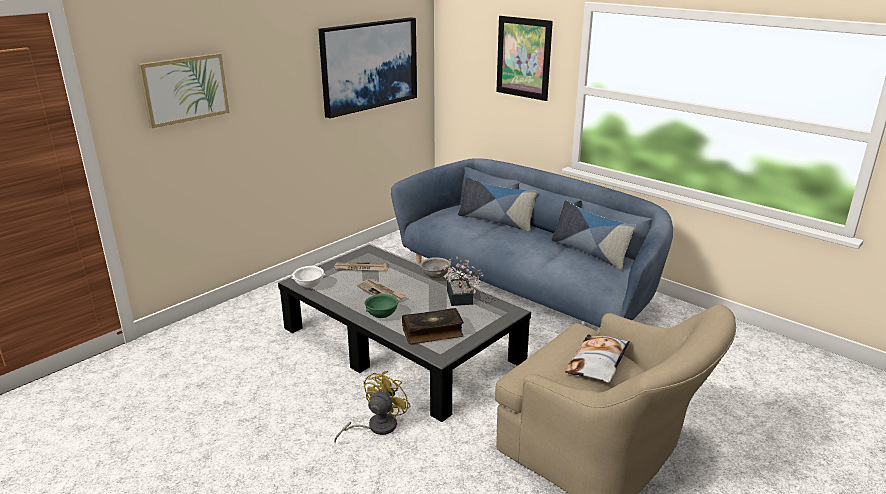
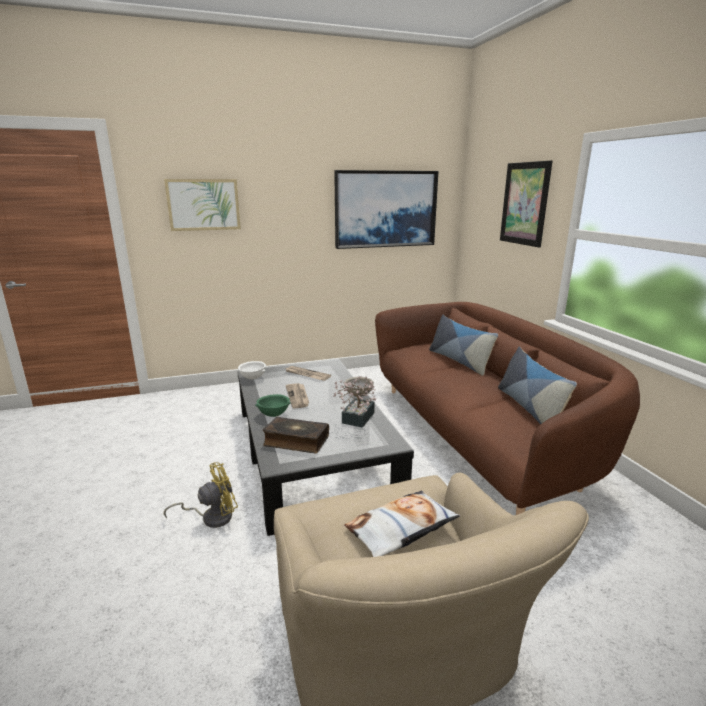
camera: 30 degrees right, 5 degrees down
(528, 288) = (476, 436): blue sofa -> brown sofa

